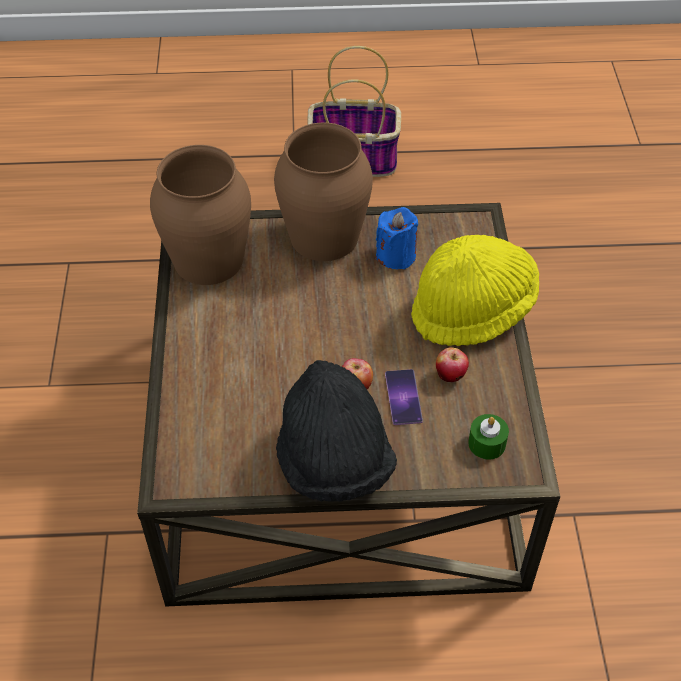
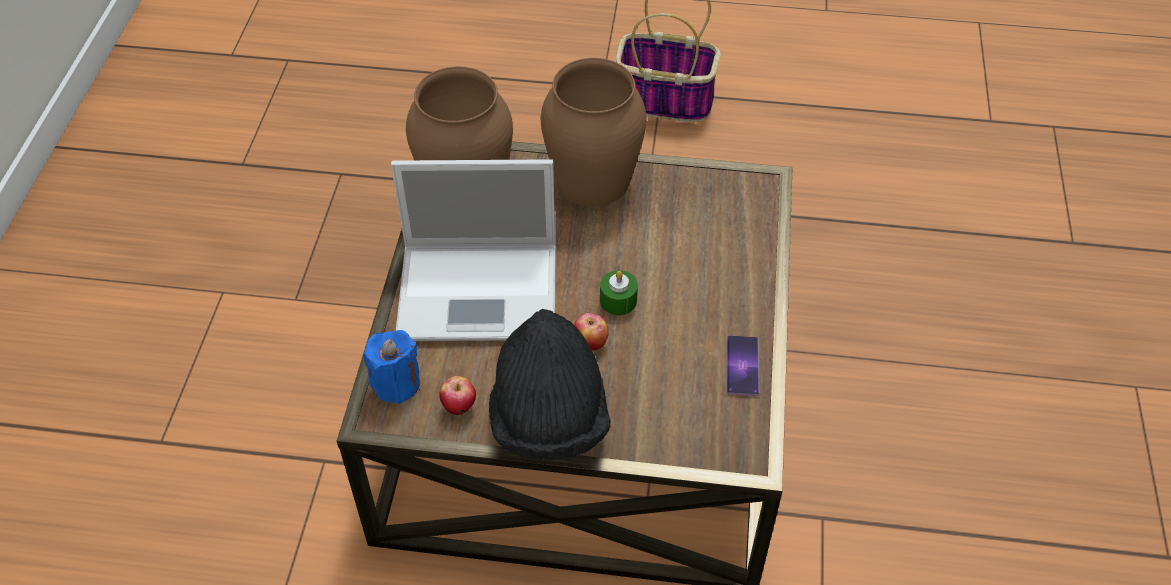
camera: 10 degrees right, 0 degrees up
(244, 352) = (482, 291): none -> laptop
(396, 255) = (665, 210): blue candle -> blue candle (396, 383)
(403, 397) = (638, 361): phone -> phone (742, 365)
(450, 375) = (694, 346): apple -> apple (459, 407)
(472, 310) = (734, 279): yellow hat -> none
(487, 443) = (716, 423): green candle -> green candle (618, 300)

